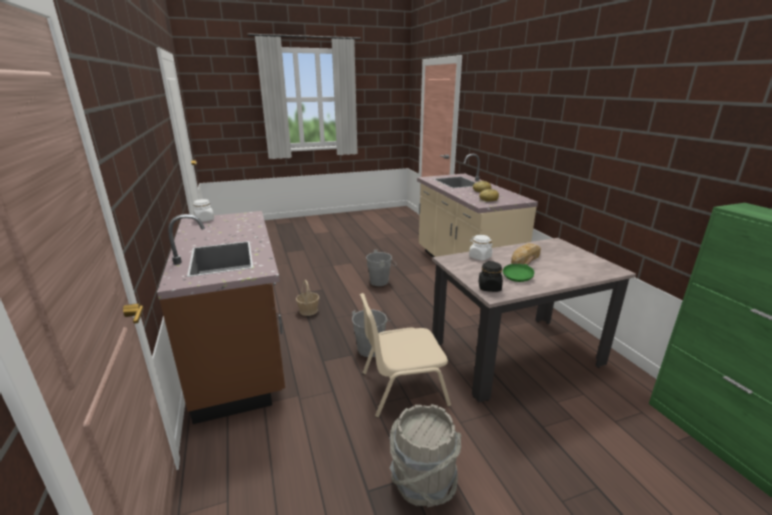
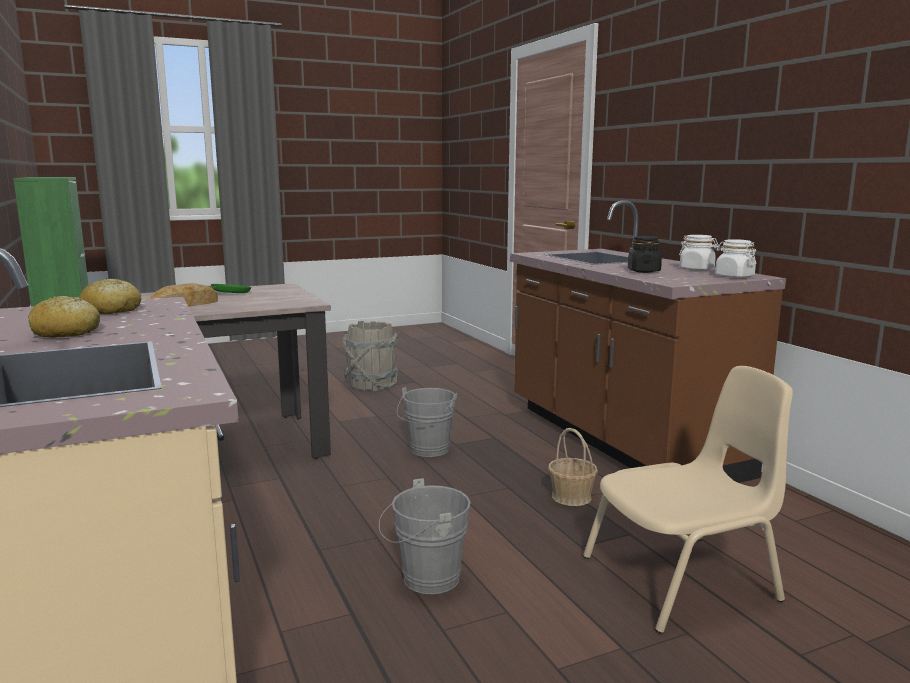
camera: 175 degrees right, 10 degrees down
(402, 388) = (383, 421): beige chair -> beige chair (683, 579)
(479, 257) = (255, 305): white jar -> white jar (697, 269)
(489, 288) = (279, 288): black jar -> black jar (643, 271)

